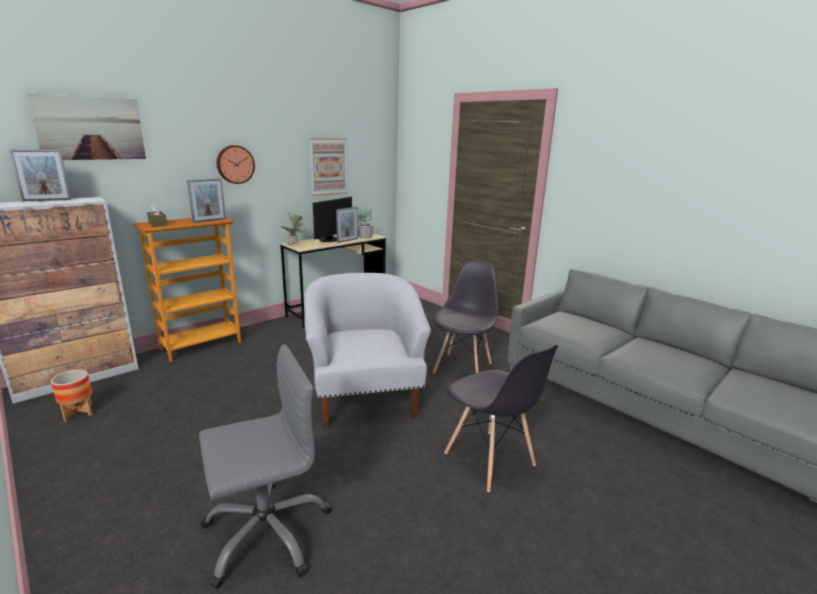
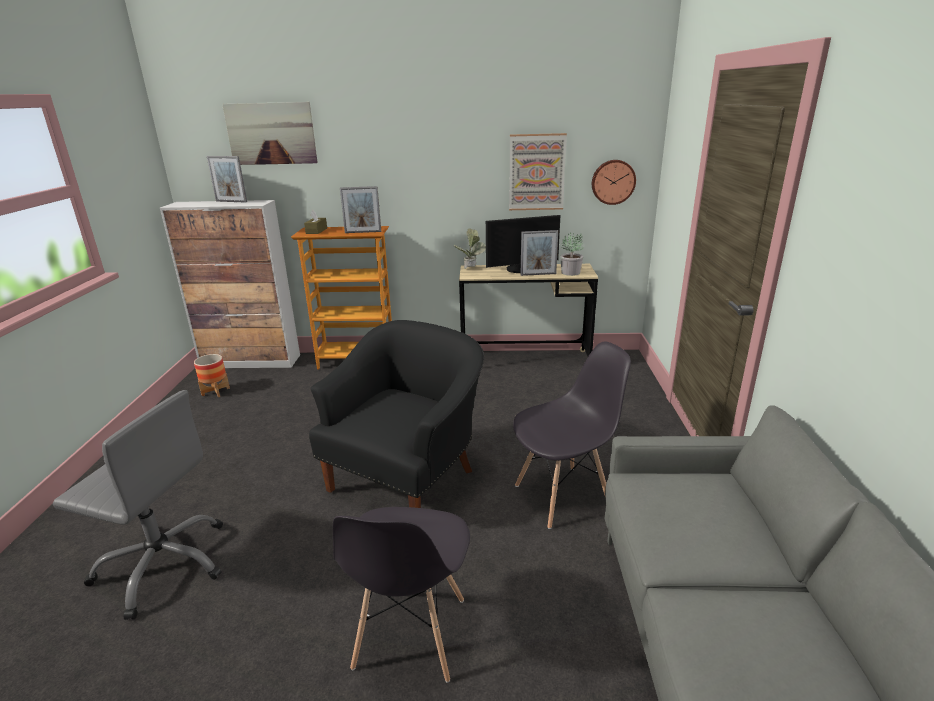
camera: 45 degrees right, 5 degrees up
(235, 164) = (410, 169): wall clock -> wall clock (613, 182)
(365, 396) = (407, 477): white armchair -> black armchair

